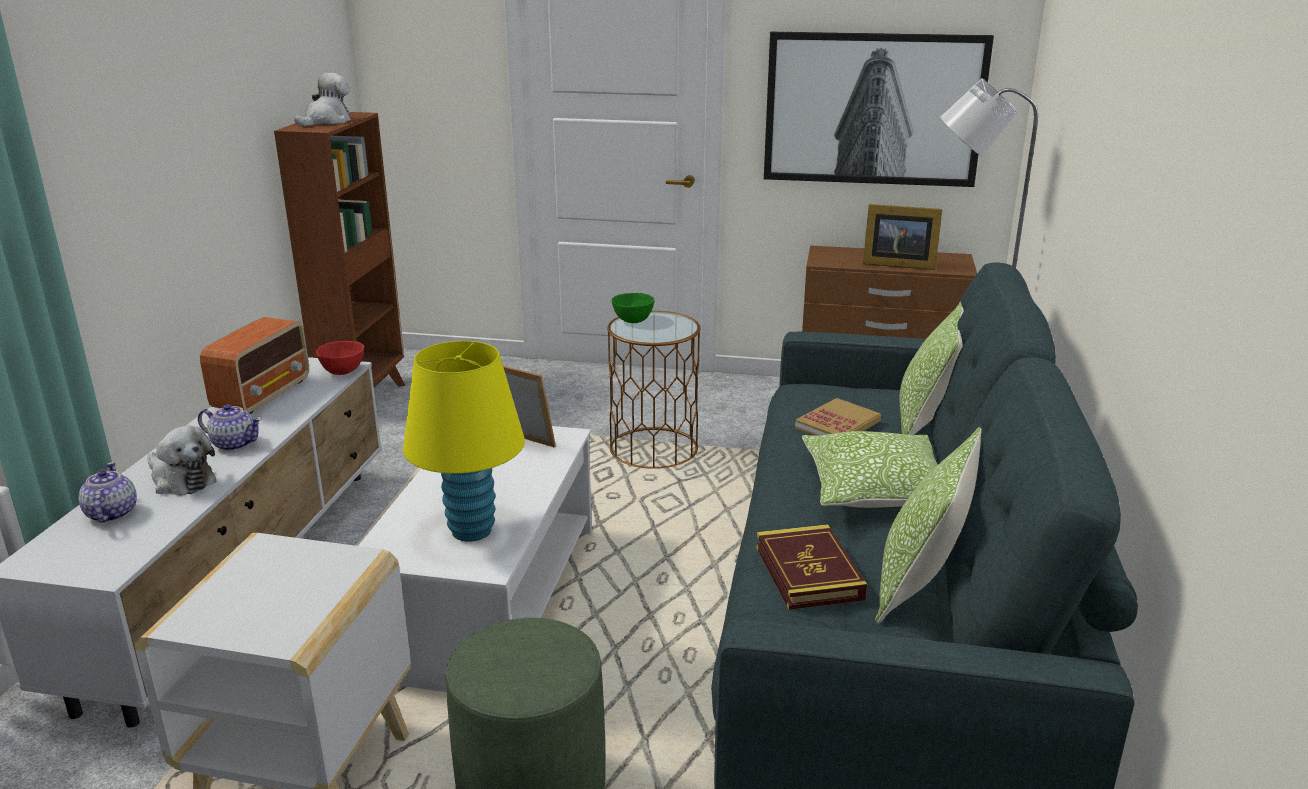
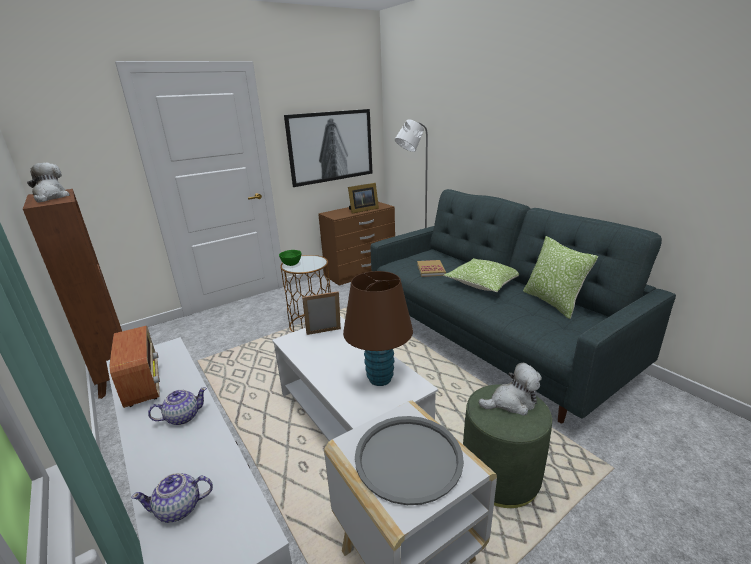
camera: 45 degrees left, 0 degrees up
(111, 514) = (179, 508): teapot -> teapot turned 45 degrees counterclockwise
(181, 480) = (189, 456): plush toy -> plush toy (512, 402)
(269, 592) = (408, 458): none -> grey tray
(344, 371) = (173, 348): red bowl -> none
(472, 530) = (380, 378): yellow table lamp -> brown table lamp
(808, 572) = (525, 316): book -> none
(925, 422) = (450, 258): pillow -> none

